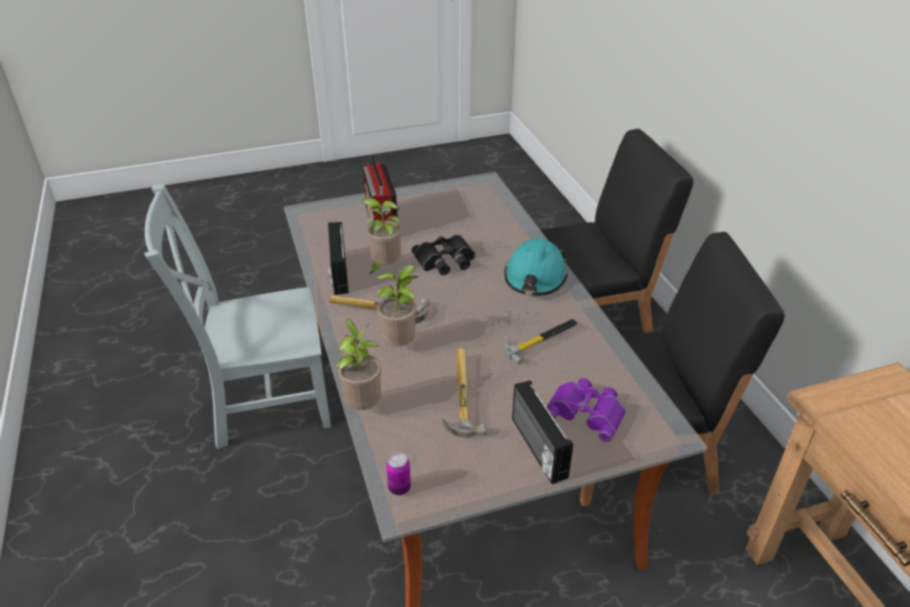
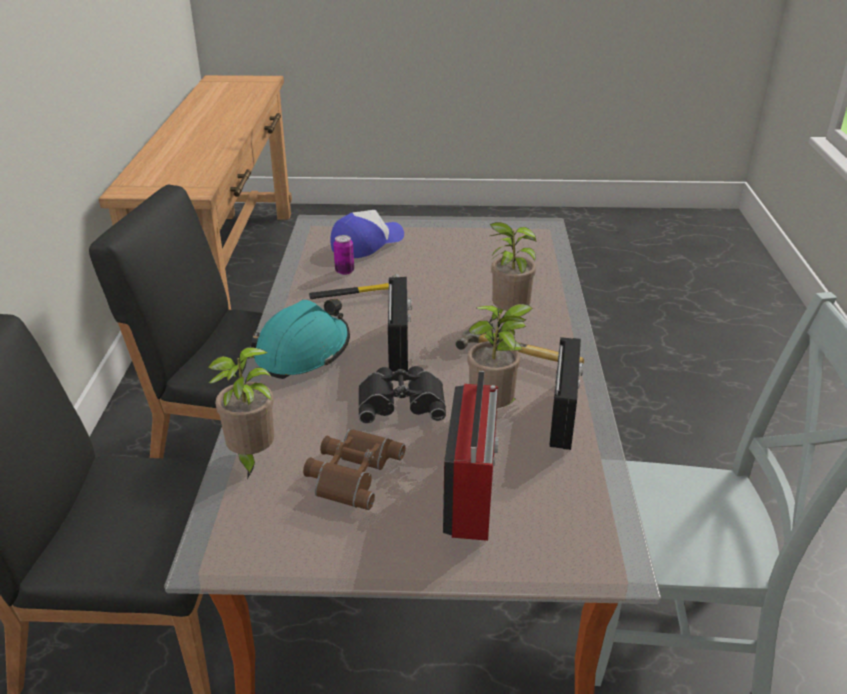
camera: 160 degrees left, 5 degrees down
(363, 406) = (561, 279): potted plant -> potted plant (251, 458)
(399, 488) = (544, 233): can -> can (344, 271)
(448, 220) = (351, 472): none -> brown binoculars
(457, 396) = (470, 270): hammer -> none
(537, 448) = (426, 233): radio -> radio (400, 345)
(587, 411) = (366, 243): purple binoculars -> cap

